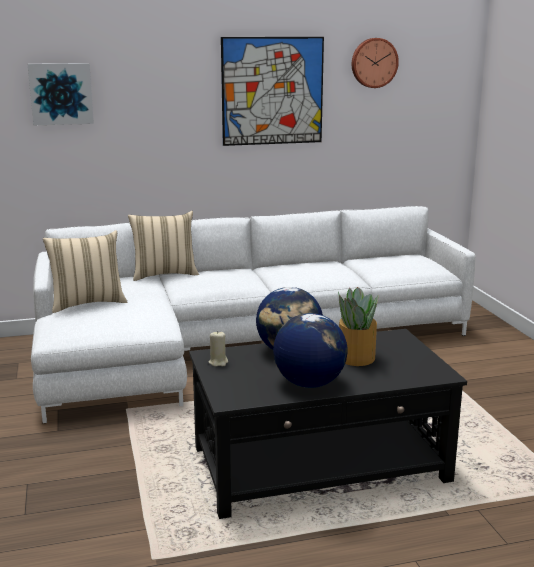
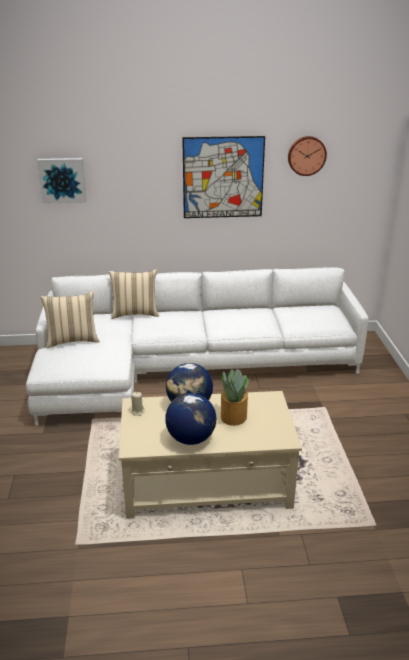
camera: 10 degrees right, 10 degrees up
(320, 464) = (207, 482): black coffee table -> beige coffee table

